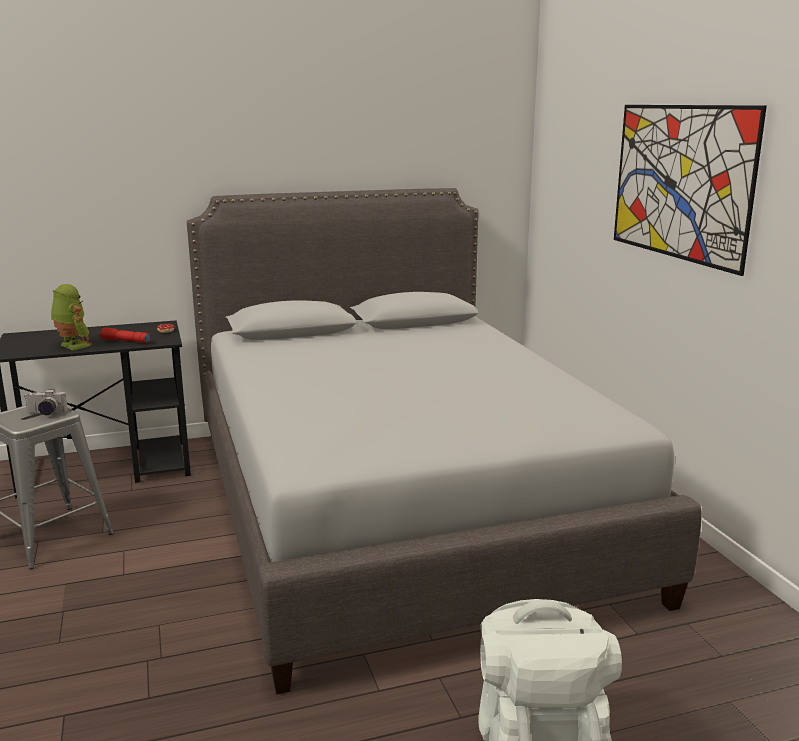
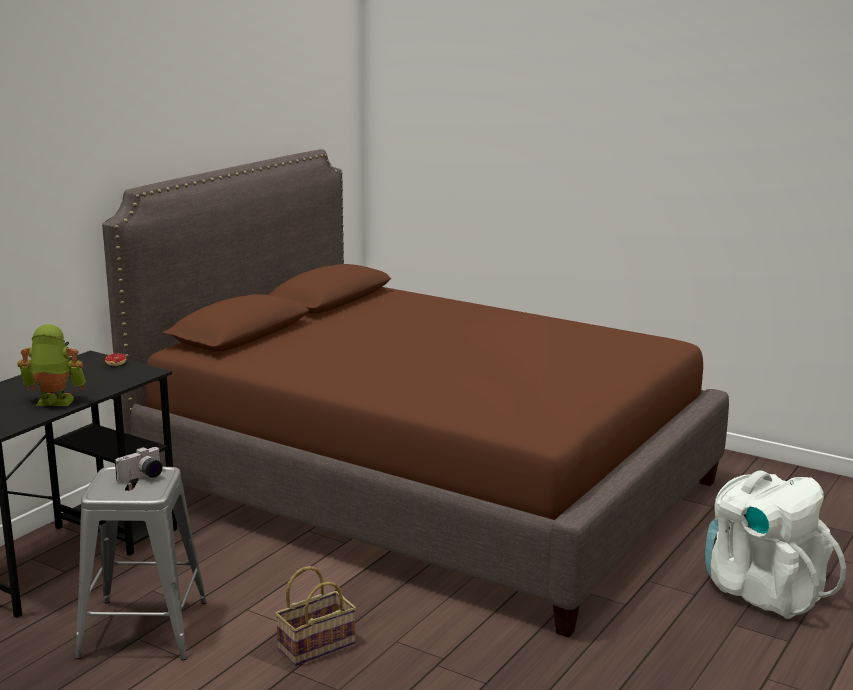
camera: 40 degrees left, 0 degrees up
(111, 599) = (317, 645): none -> basket
(125, 341) = (101, 383): red flashlight -> none
(399, 507) = (425, 487): grey bed -> brown bed
(680, 182) = (602, 132): picture -> none

